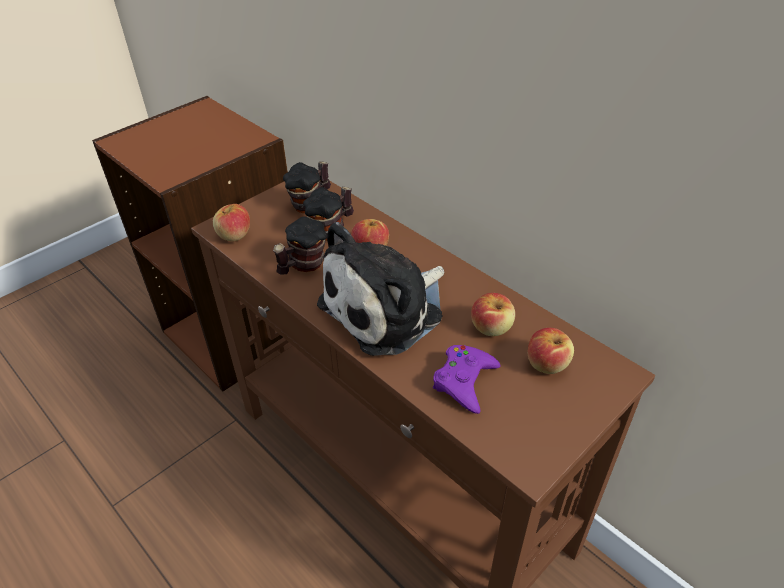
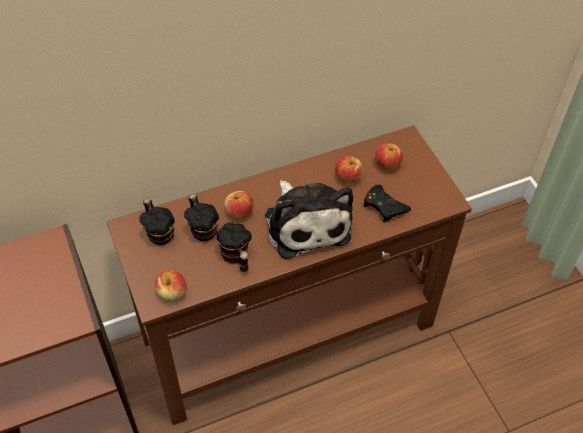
camera: 70 degrees left, 10 degrees up
(464, 381) = (384, 206): purple game controller -> black game controller

